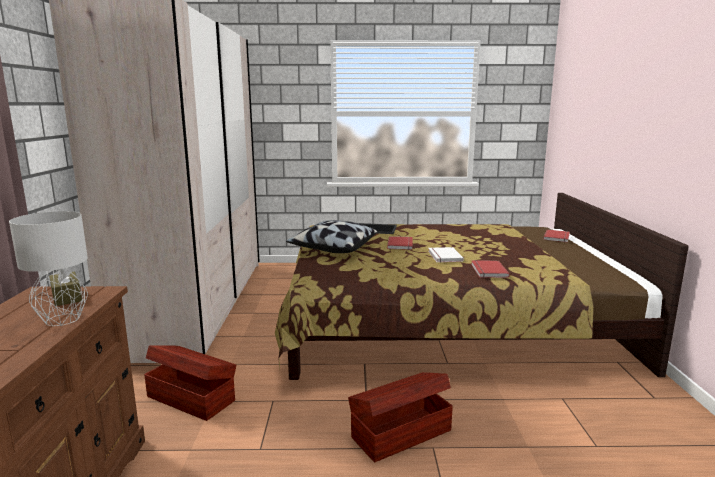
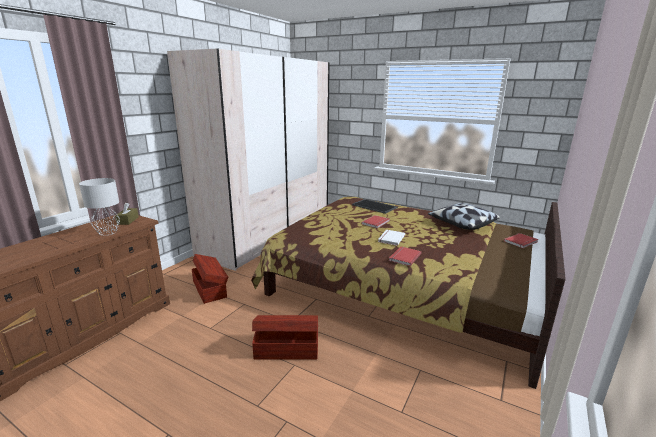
camera: 30 degrees right, 5 degrees up
(333, 249) = (327, 217): pillow -> pillow (461, 224)

